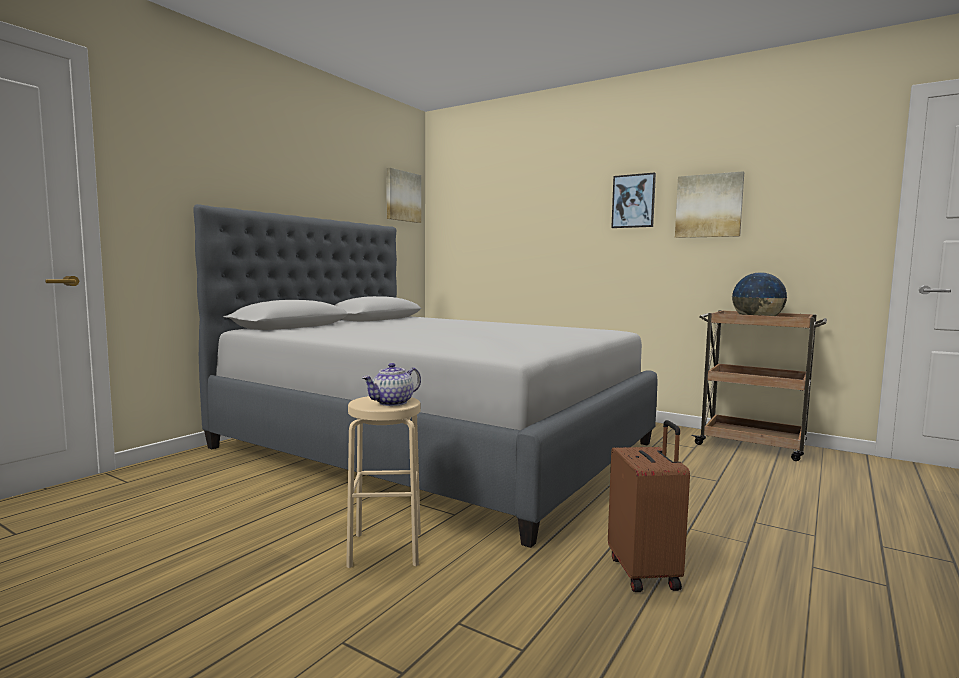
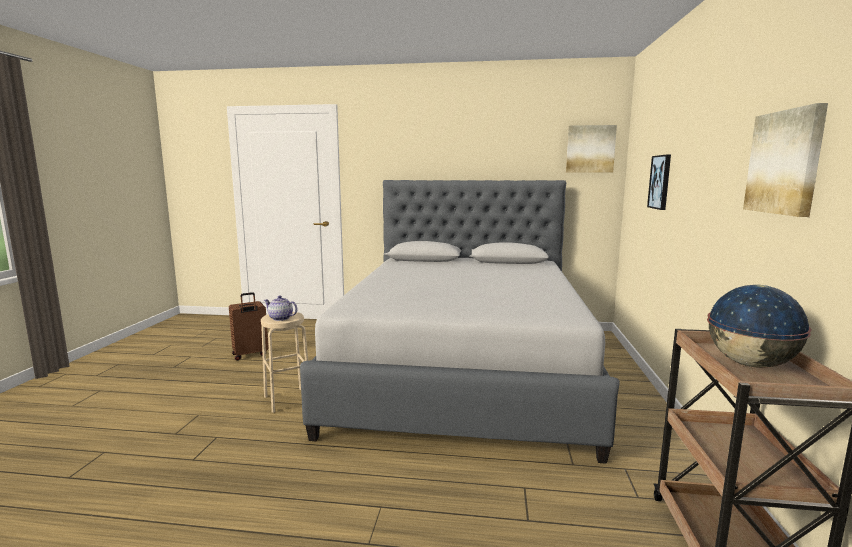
camera: 65 degrees right, 5 degrees up
(633, 201) = (727, 152): picture -> picture (660, 182)
(645, 573) = (289, 490): brown suitcase -> brown suitcase (250, 355)

